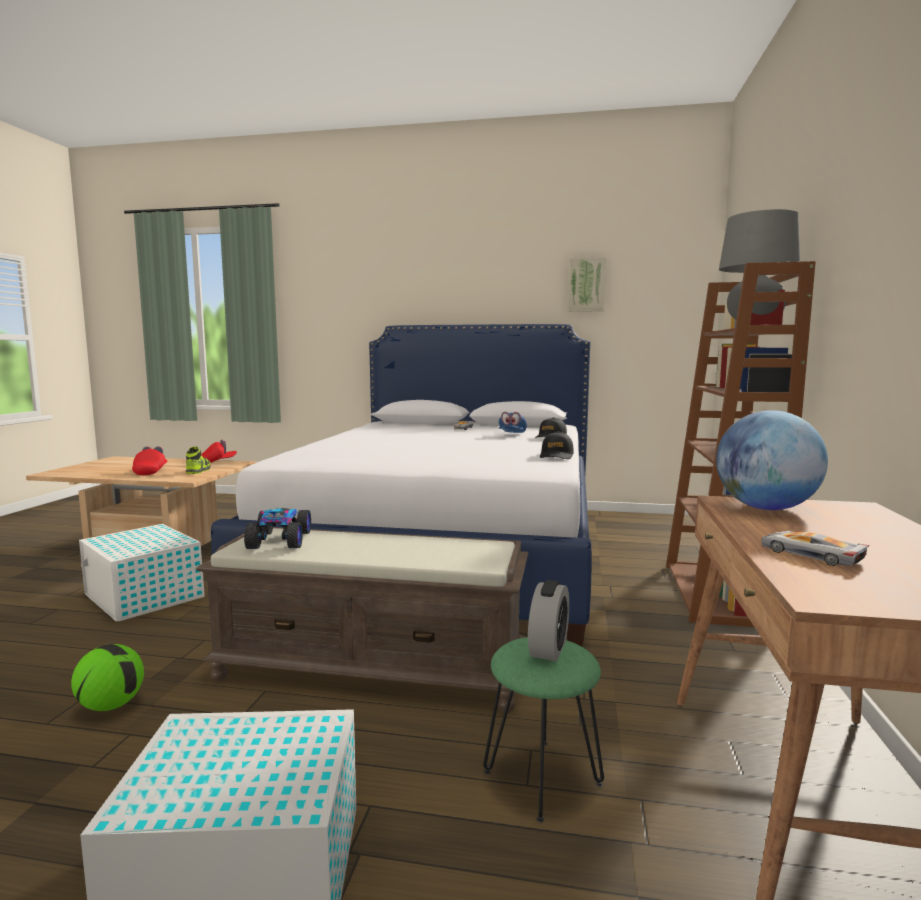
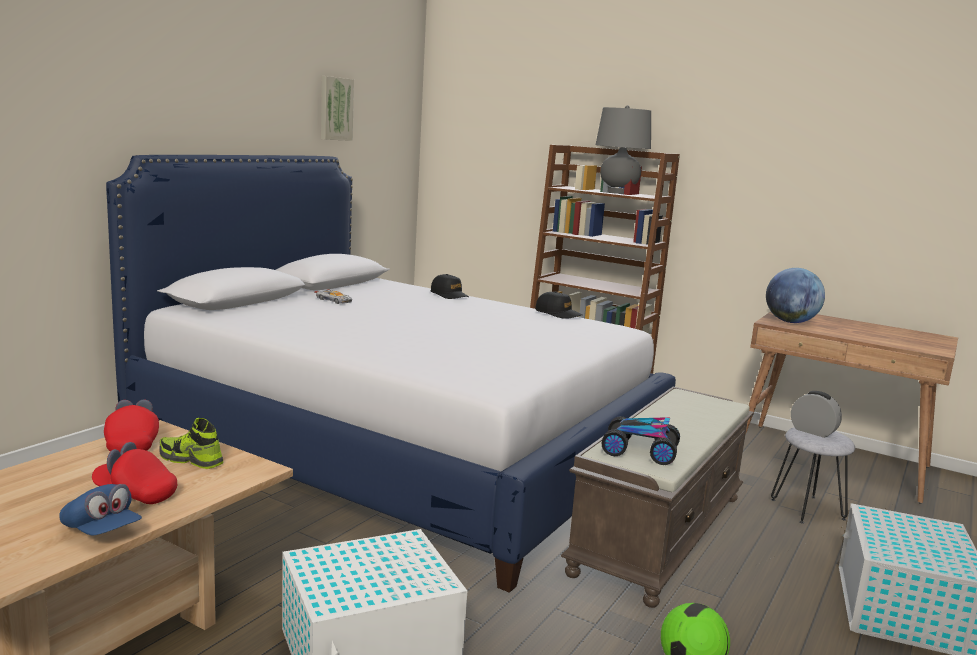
camera: 70 degrees left, 5 degrees up
(512, 434) = (414, 299): blue cap -> blue cap (101, 531)
(541, 777) = (807, 509): green stool -> grey stool
(810, 555) = (879, 338): toy car -> none

